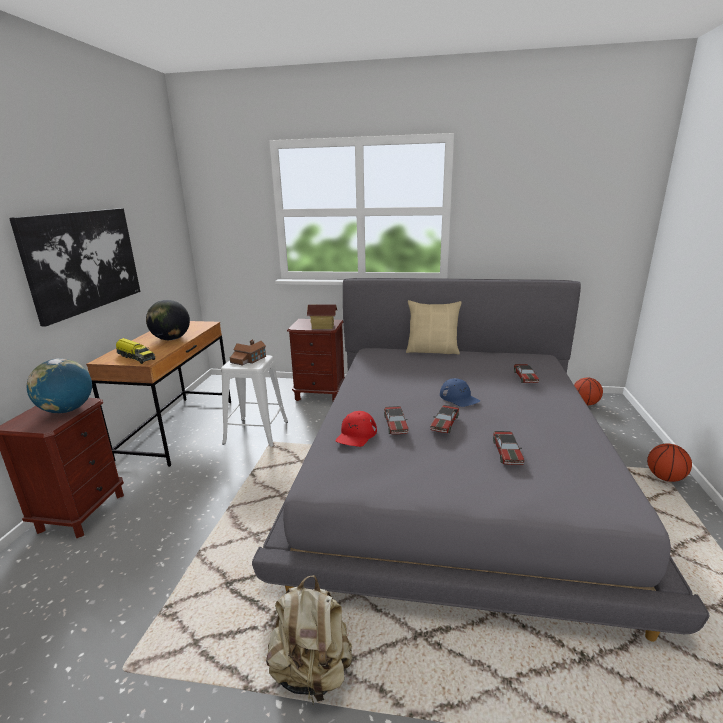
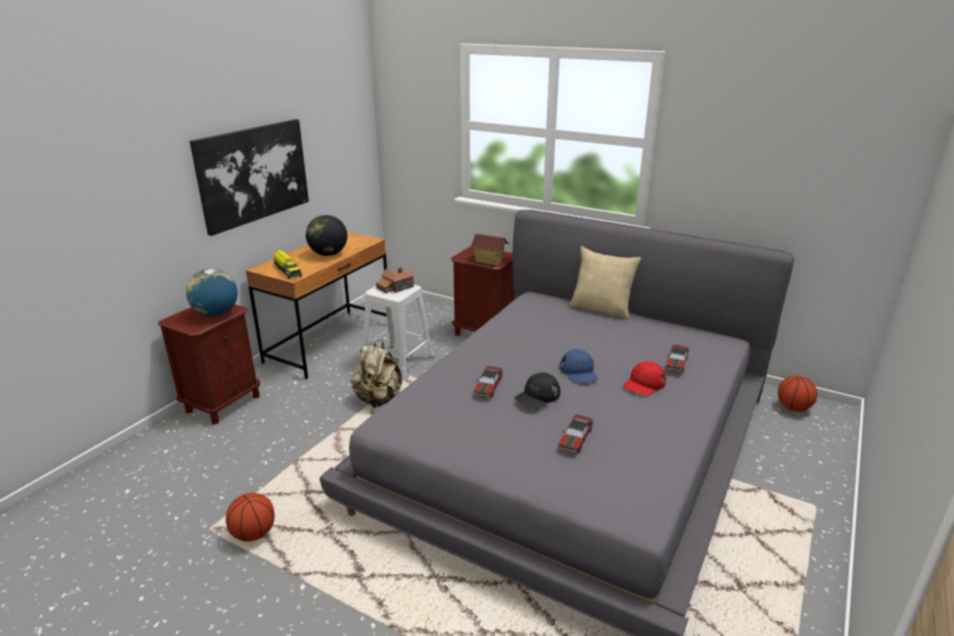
camera: 20 degrees right, 5 degrees up
(312, 671) = (337, 574): beige backpack -> beige backpack (378, 400)
(356, 434) = (444, 388): red cap -> red cap (644, 384)
(444, 423) = (537, 396): toy car -> black cap
(664, 478) = (811, 516): basketball -> basketball (253, 534)

